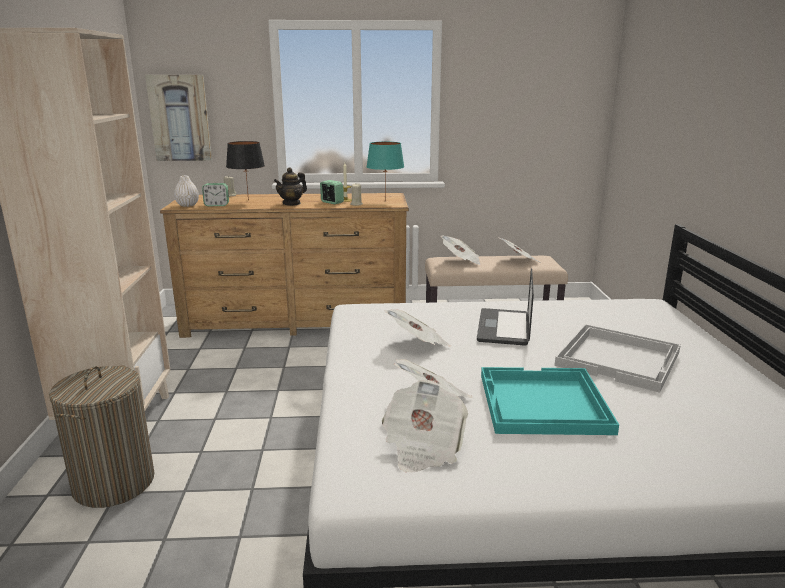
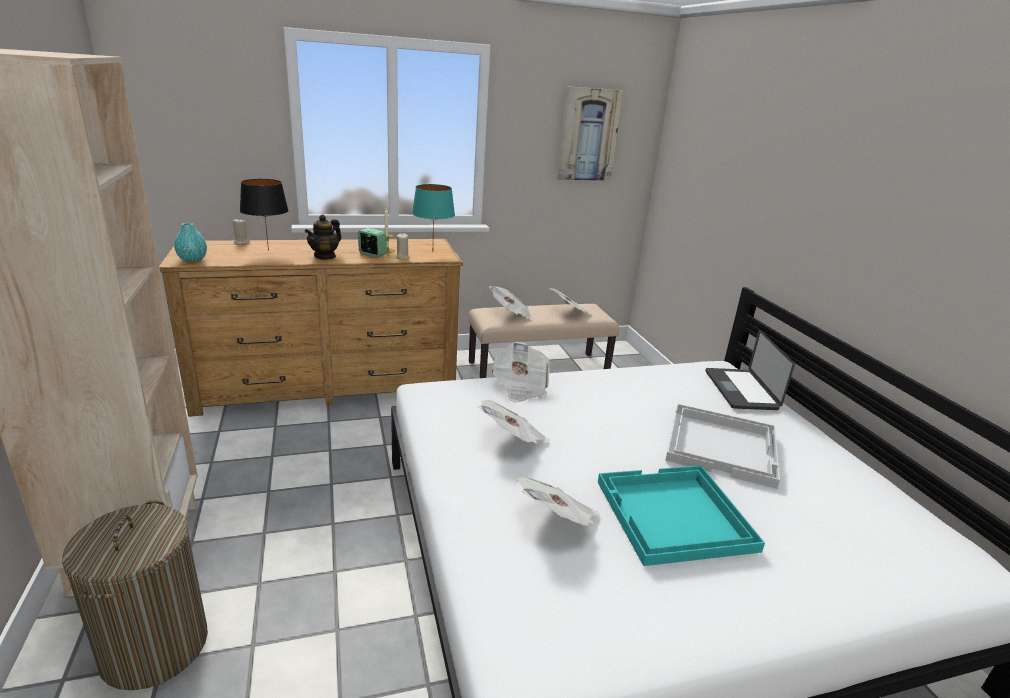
camera: 15 degrees left, 5 degrees up
(180, 118) = (169, 144): picture -> picture (588, 135)
(187, 205) = (192, 259): white vase -> turquoise vase
(216, 205) = (231, 259): alarm clock -> none
(423, 446) = (574, 595): newspaper -> newspaper (520, 387)
(503, 328) = (594, 410): laptop -> laptop (740, 390)

